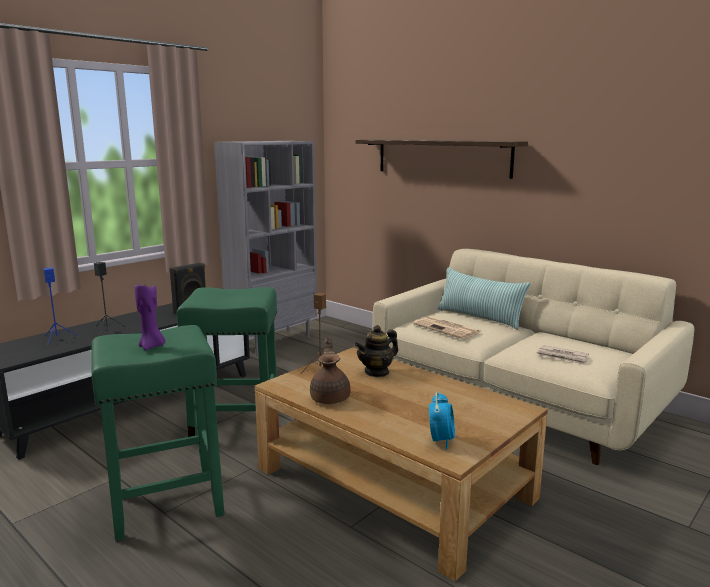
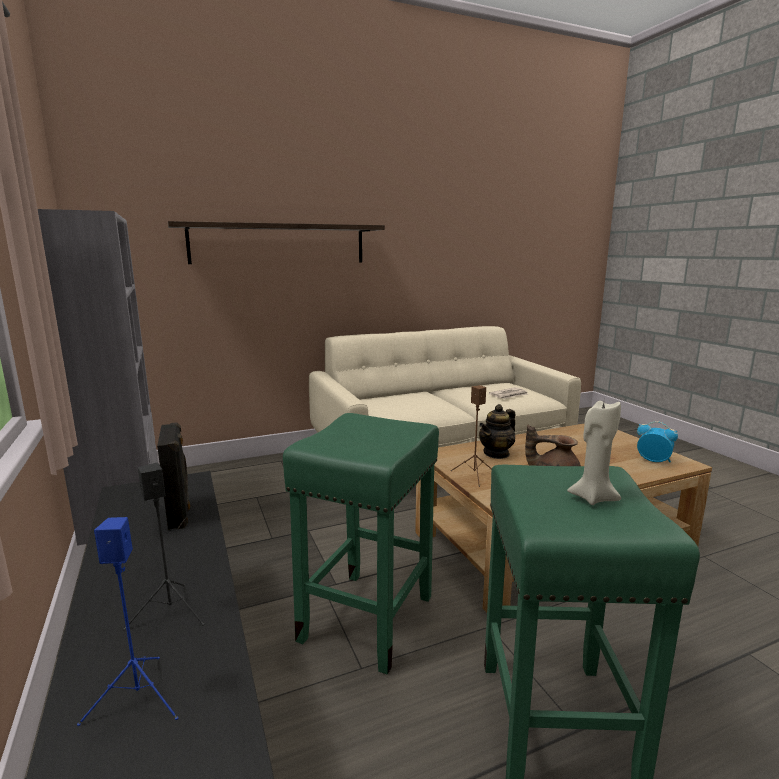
camera: 65 degrees left, 0 degrees up
(151, 346) = (592, 497): purple candle -> beige candle
(377, 372) = (496, 453): teapot -> teapot turned 60 degrees clockwise
(448, 328) = (413, 408): newspaper -> none
(479, 317) = (390, 395): pillow -> none

